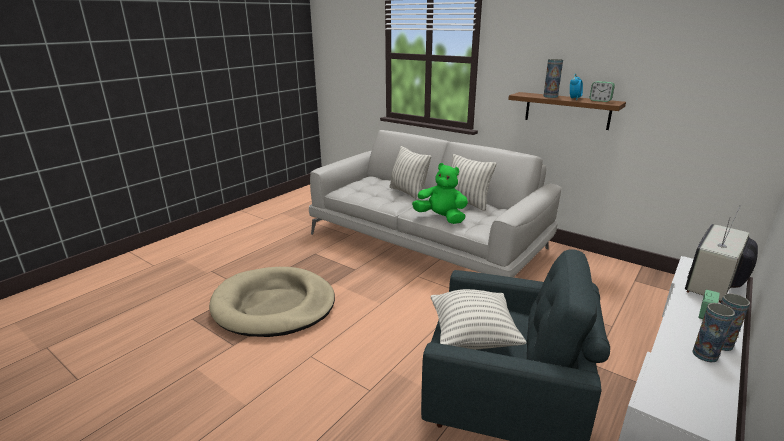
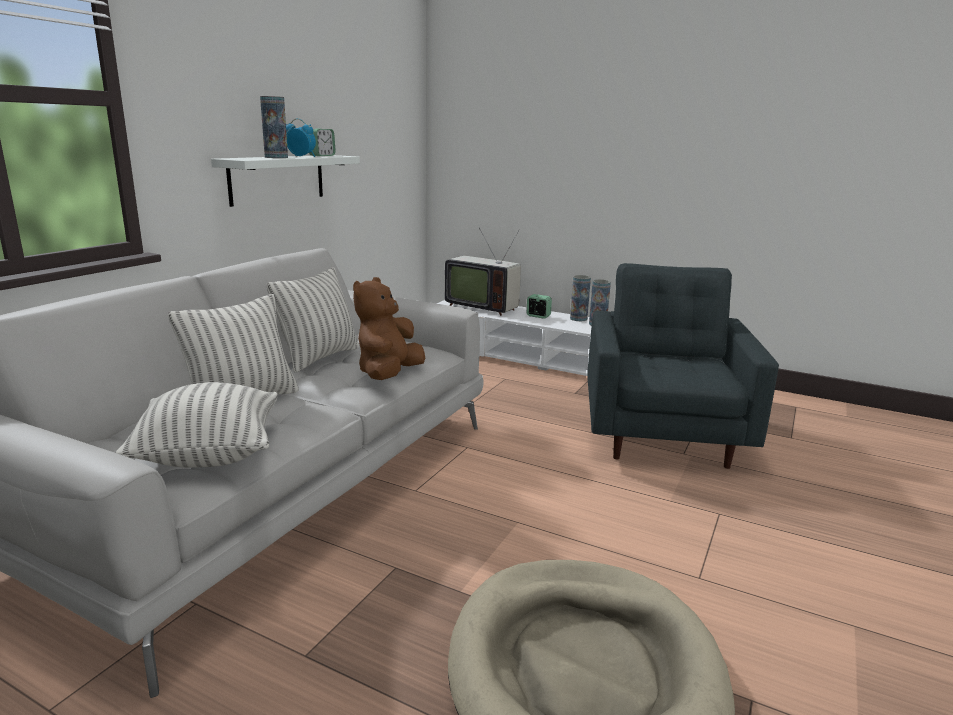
camera: 100 degrees left, 5 degrees down
(441, 218) = (388, 374): green plush toy -> brown plush toy
(473, 337) = (688, 371): pillow -> pillow (209, 455)
(567, 110) = (277, 179): brown shelf -> white shelf

